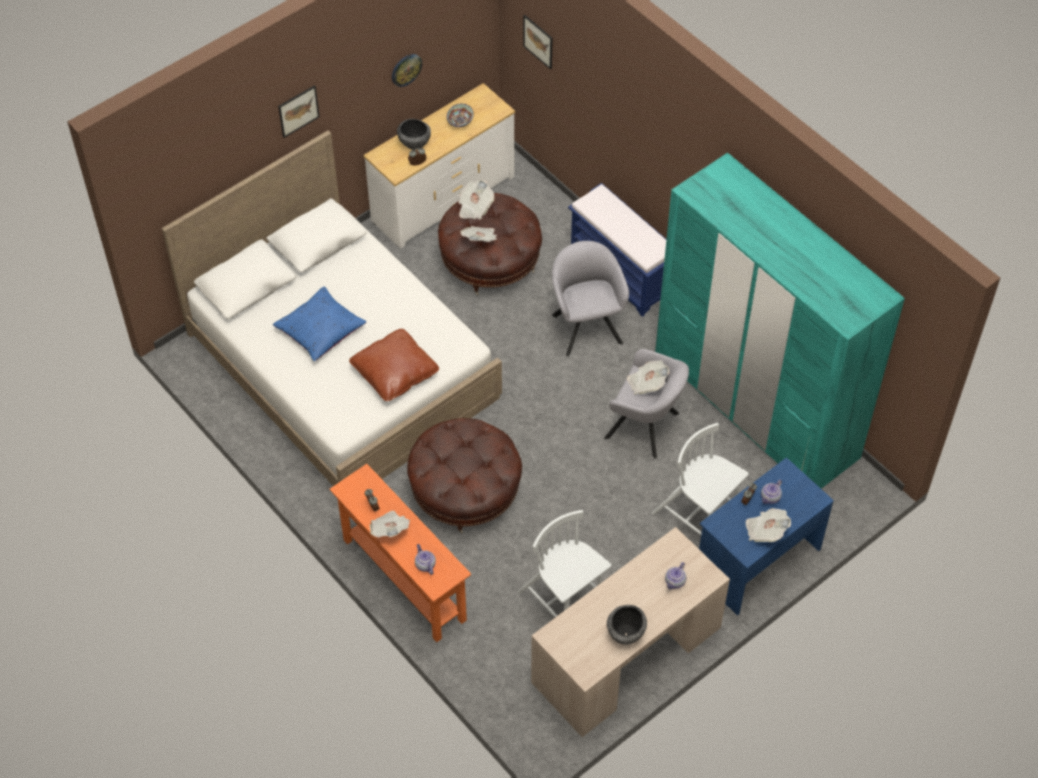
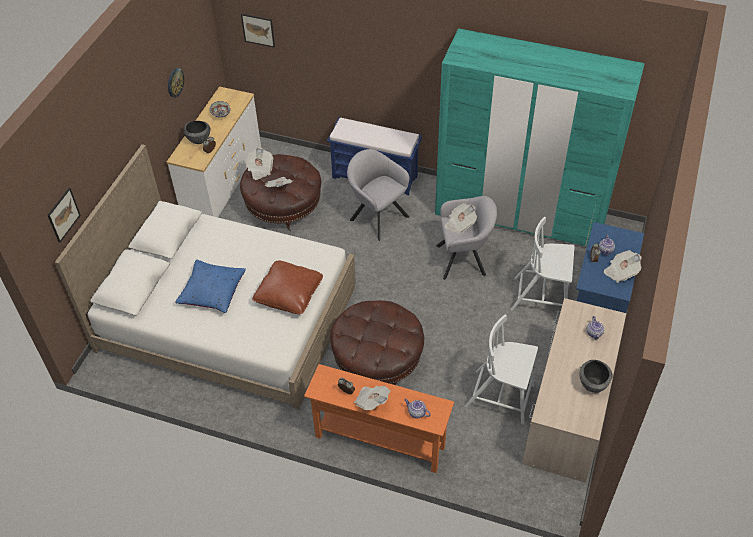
camera: 30 degrees left, 5 degrees down
(298, 111) = (119, 131): picture -> picture (63, 215)

